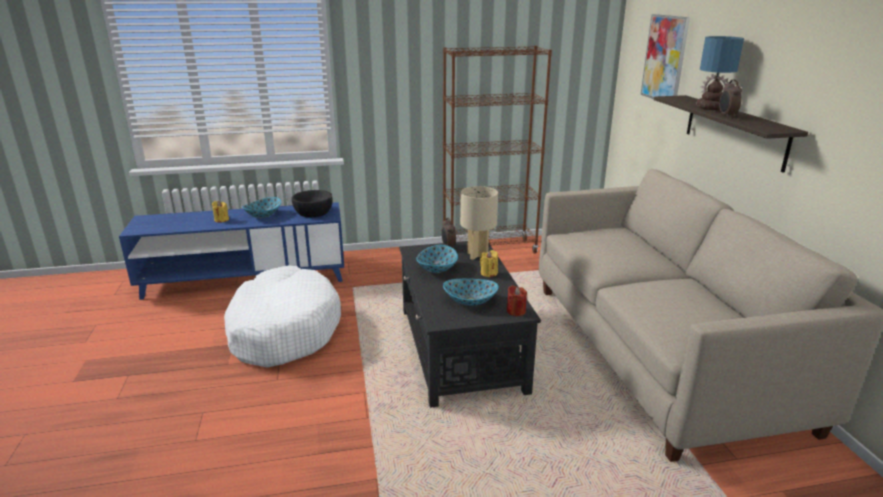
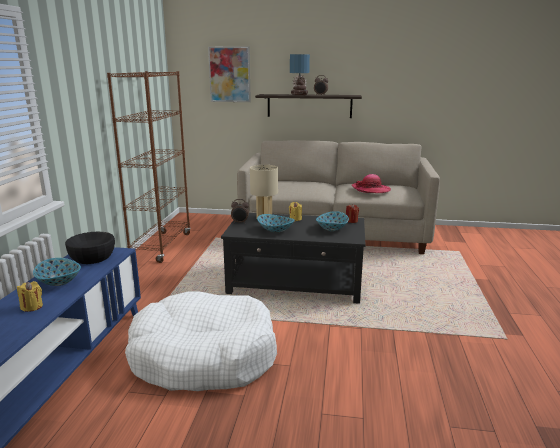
camera: 70 degrees left, 5 degrees down
(668, 302) = (371, 189): none -> hat

